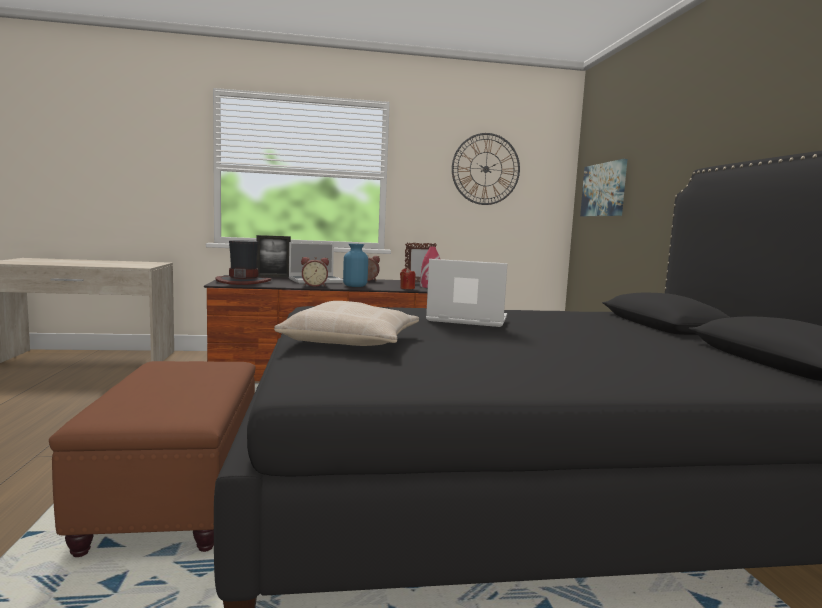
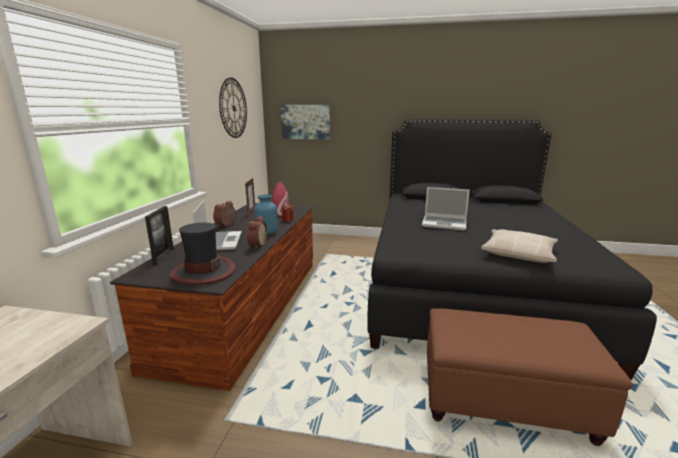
camera: 70 degrees left, 10 degrees up
(466, 319) = (445, 224): laptop -> laptop turned 105 degrees counterclockwise

